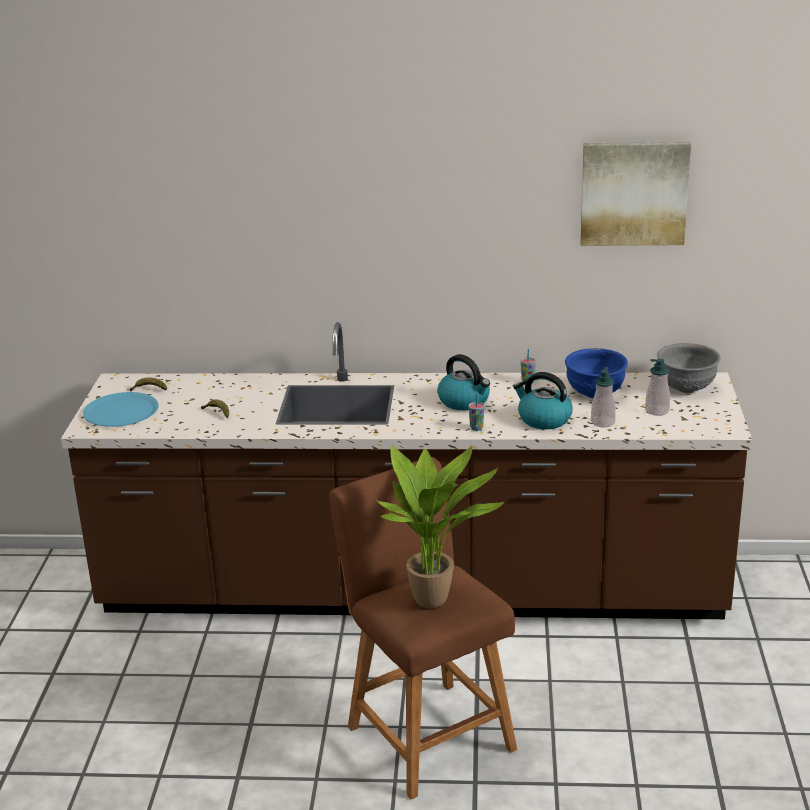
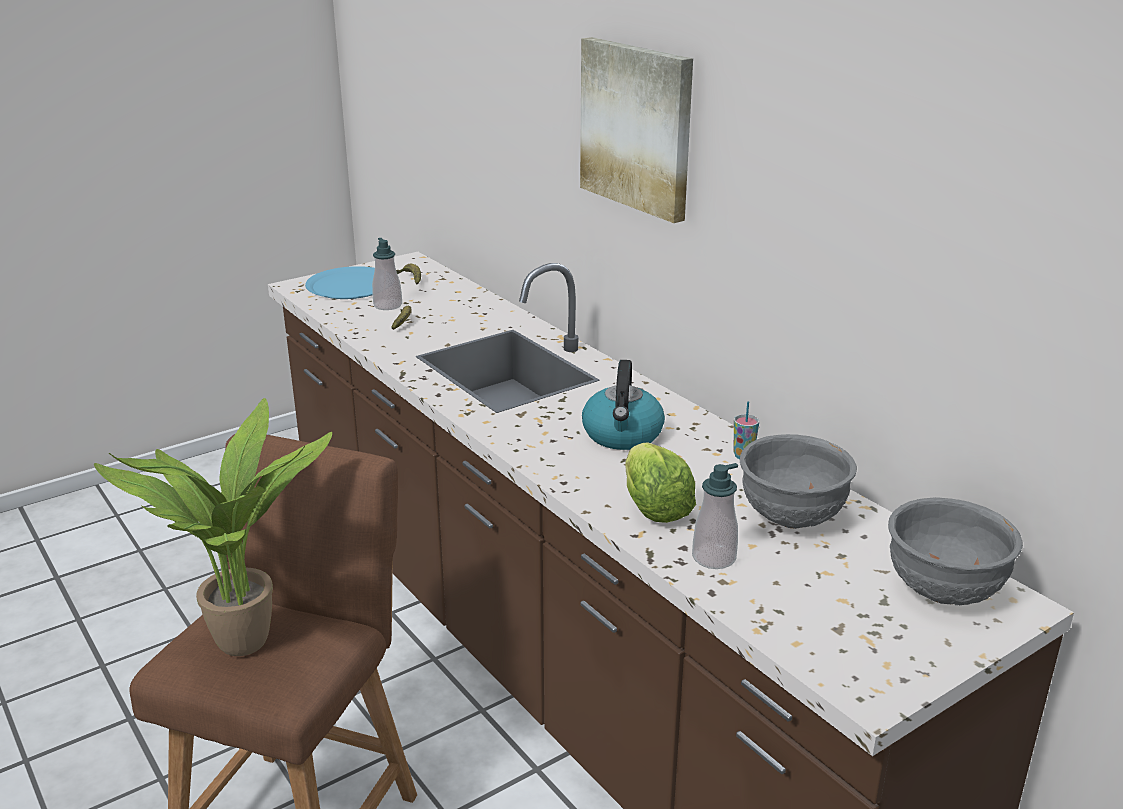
camera: 50 degrees right, 0 degrees up
(476, 428) = (561, 470): cup -> none
(543, 419) = (654, 507): kettle -> lettuce
(594, 394) = (790, 518): blue bowl -> grey bowl
(633, 193) = (968, 179): picture -> picture (637, 127)
(657, 411) = (823, 592): soap dispenser -> soap dispenser (388, 305)

